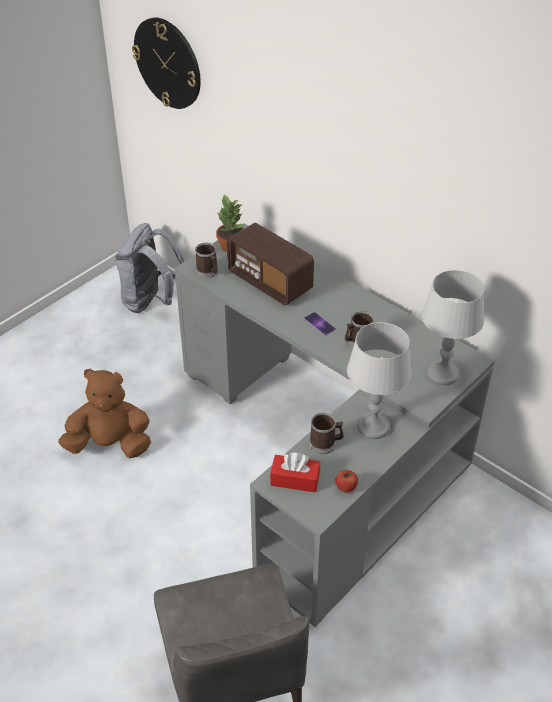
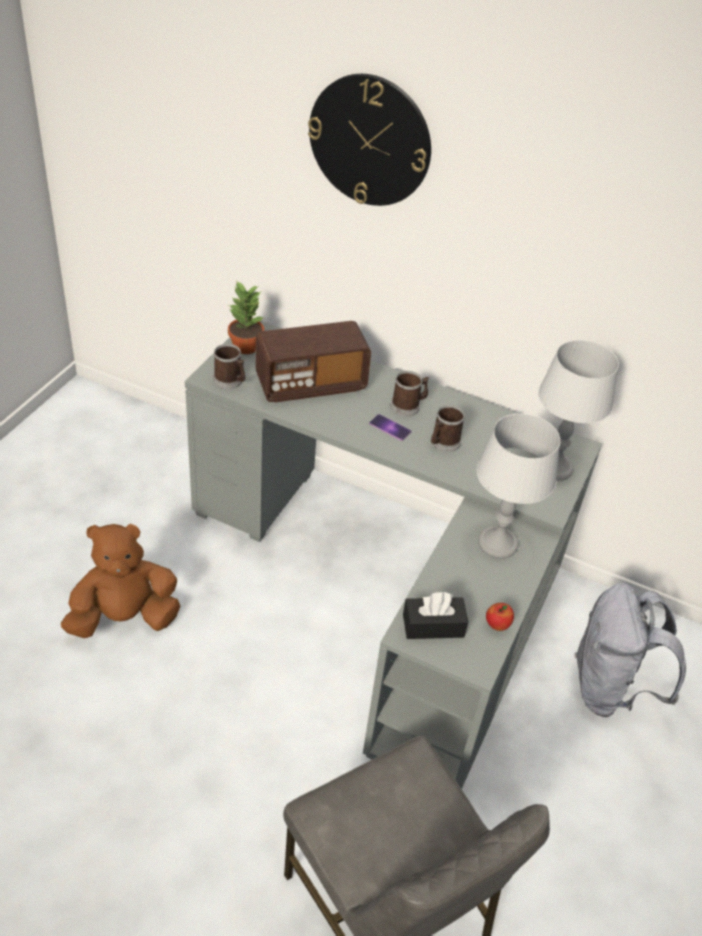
camera: 20 degrees left, 0 degrees up
(151, 301) = (120, 429): grey backpack -> grey backpack (610, 689)
(168, 63) = (137, 120): wall clock -> wall clock (370, 140)
(270, 282) = (310, 384): radio -> radio turned 45 degrees counterclockwise
(295, 479) = (433, 625): red tissue box -> black tissue box
(325, 443) = (451, 574): mug -> mug (408, 406)

